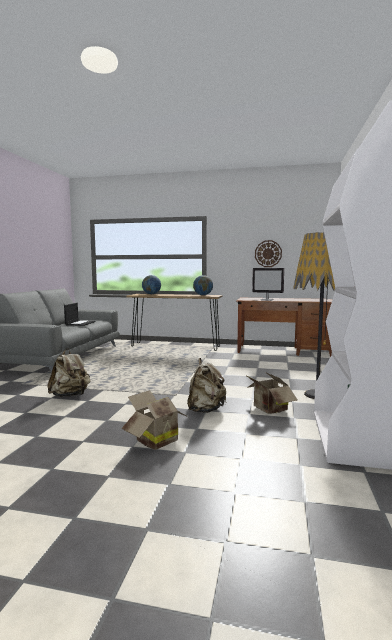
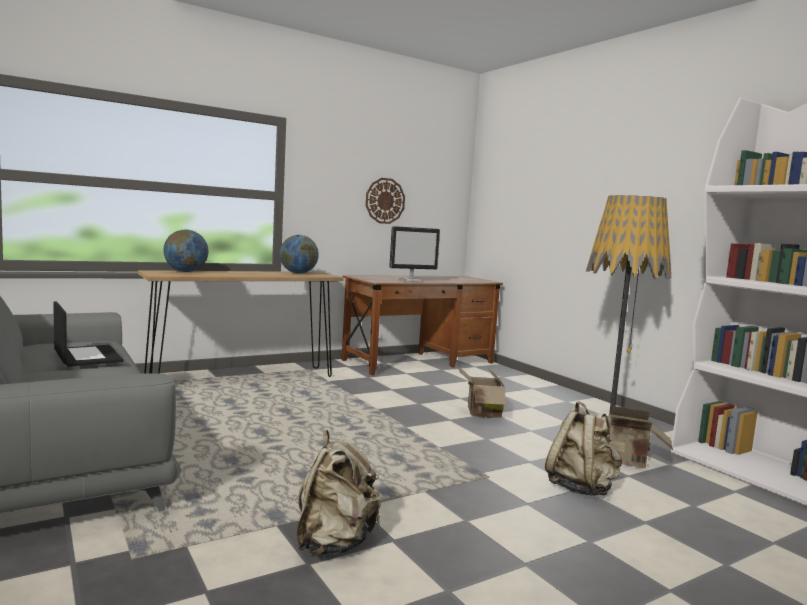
camera: 45 degrees left, 0 degrees up
(154, 440) = (662, 566): cardboard box -> cardboard box (480, 413)

